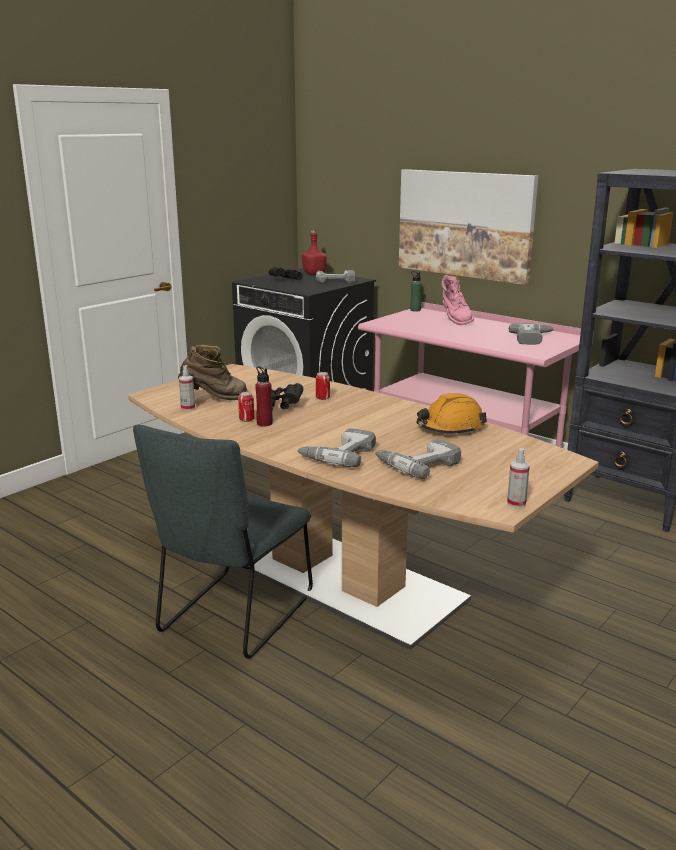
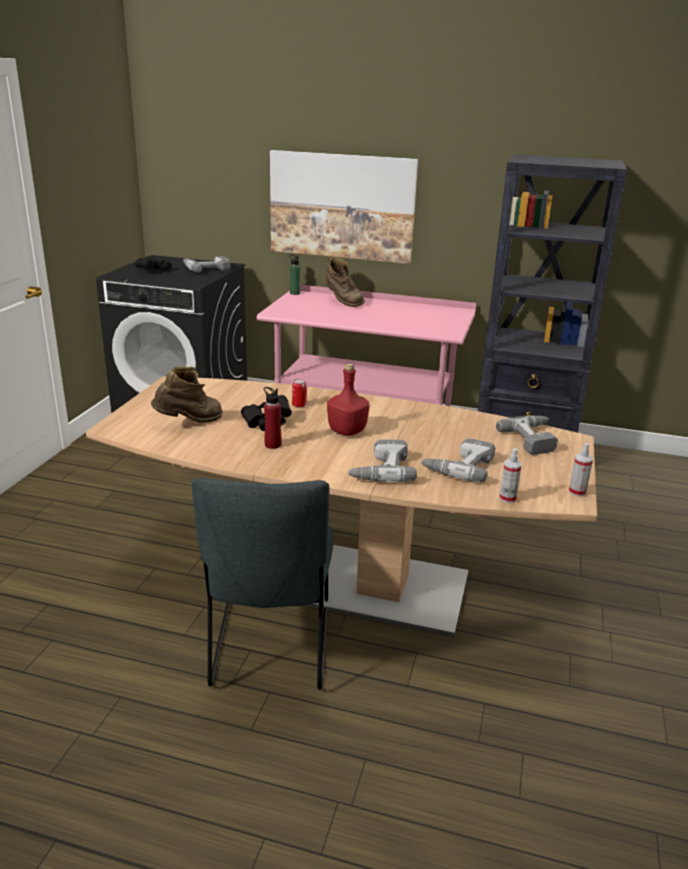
camera: 25 degrees left, 5 degrees up
(188, 408) = (173, 439): spray bottle -> spray bottle (507, 498)
(246, 419) = (250, 443): can -> none
(314, 274) = (174, 261): red bottle -> red bottle (346, 431)
(450, 427) = (446, 421): orange hard hat -> none
(455, 320) = (342, 301): pink boot -> brown boot
(534, 339) = (431, 315): power drill -> power drill (535, 439)

